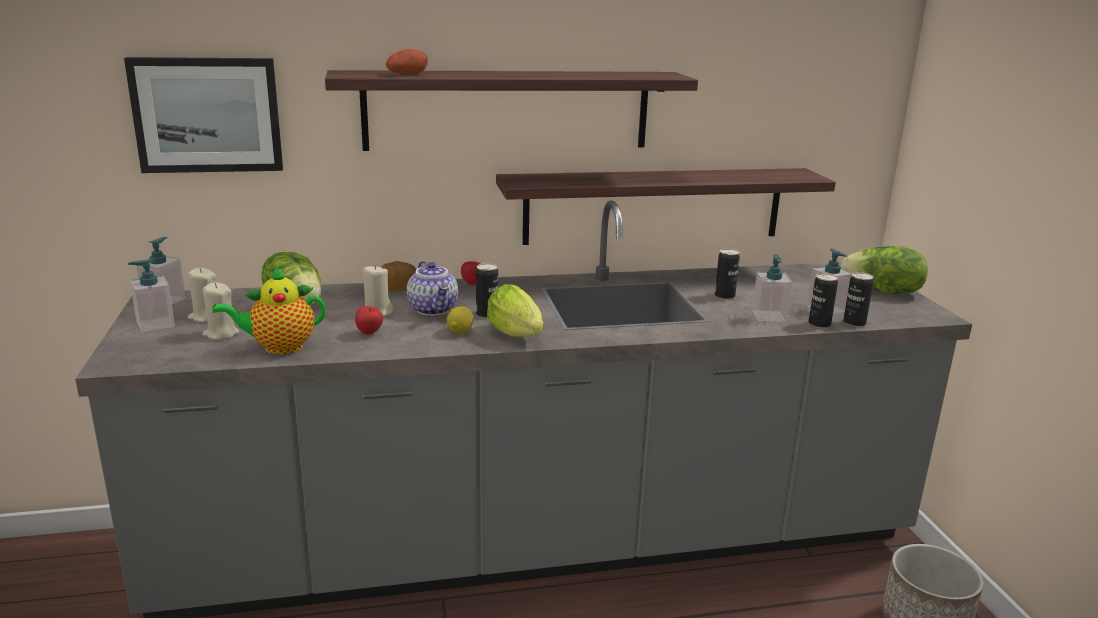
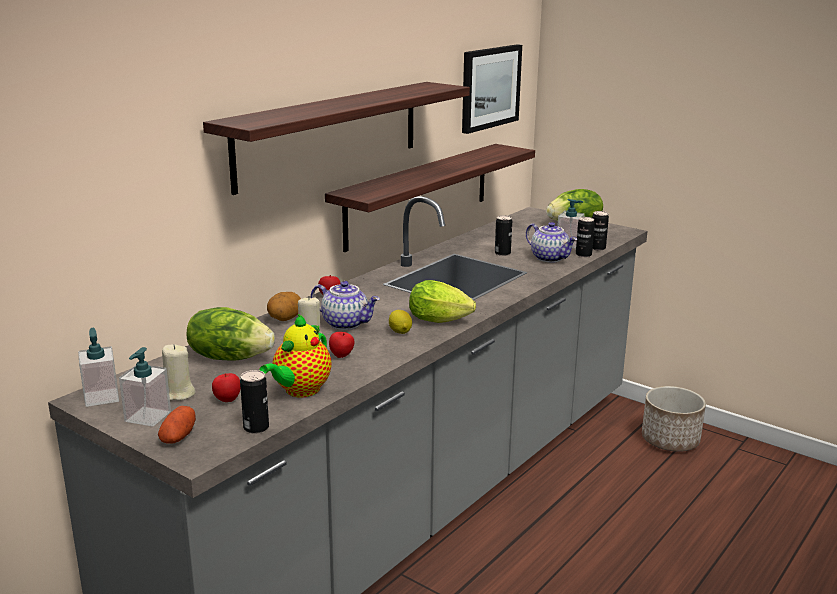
camera: 40 degrees left, 0 degrees up
(207, 115) = (104, 188): picture -> picture (490, 87)
(221, 334) = (227, 400): beige candle -> apple
(407, 74) = (287, 115): potato -> potato (178, 437)
(487, 314) = (389, 314): can -> can (256, 427)
(769, 316) = (550, 258): soap dispenser -> teapot

